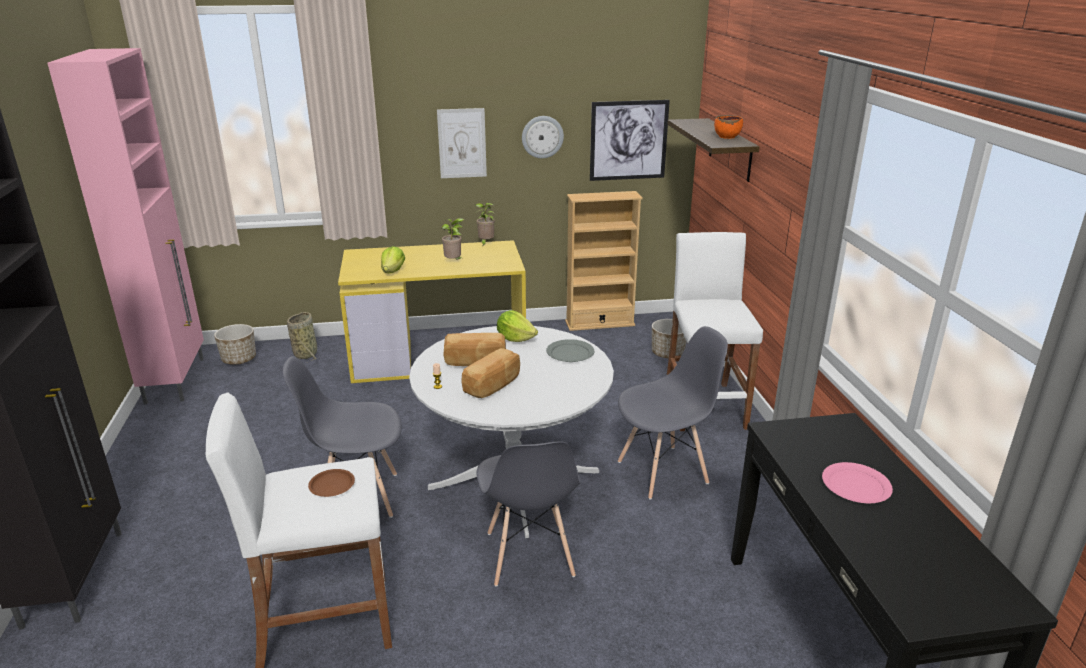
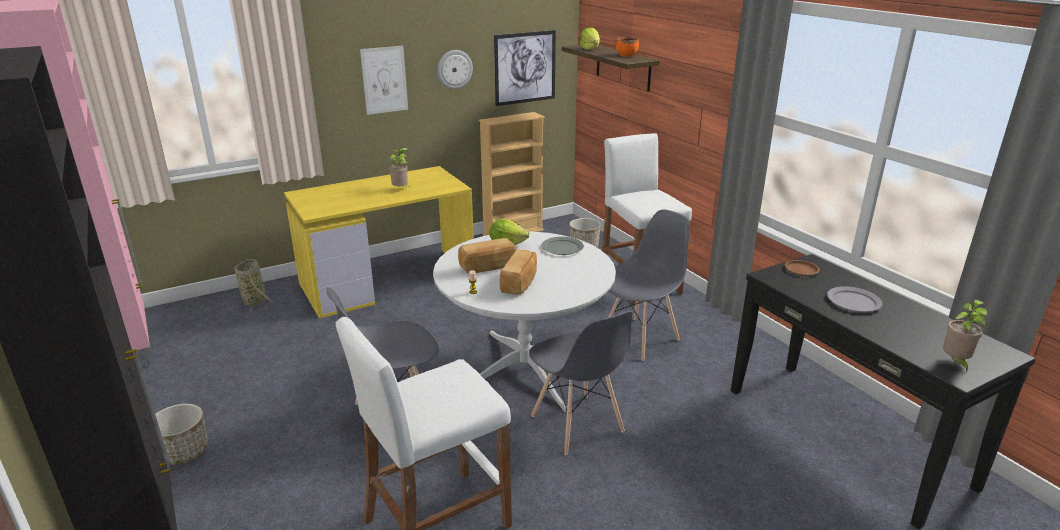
camera: 20 degrees left, 0 degrees up
(239, 359) = (186, 317): planter -> planter (184, 452)
(331, 486) = (450, 388): brown plate -> brown plate (801, 270)
(393, 271) = (350, 204): lettuce -> lettuce (590, 49)
(485, 243) = (416, 171): potted plant -> potted plant (955, 362)
(856, 485) = (853, 301): pink plate -> grey plate

